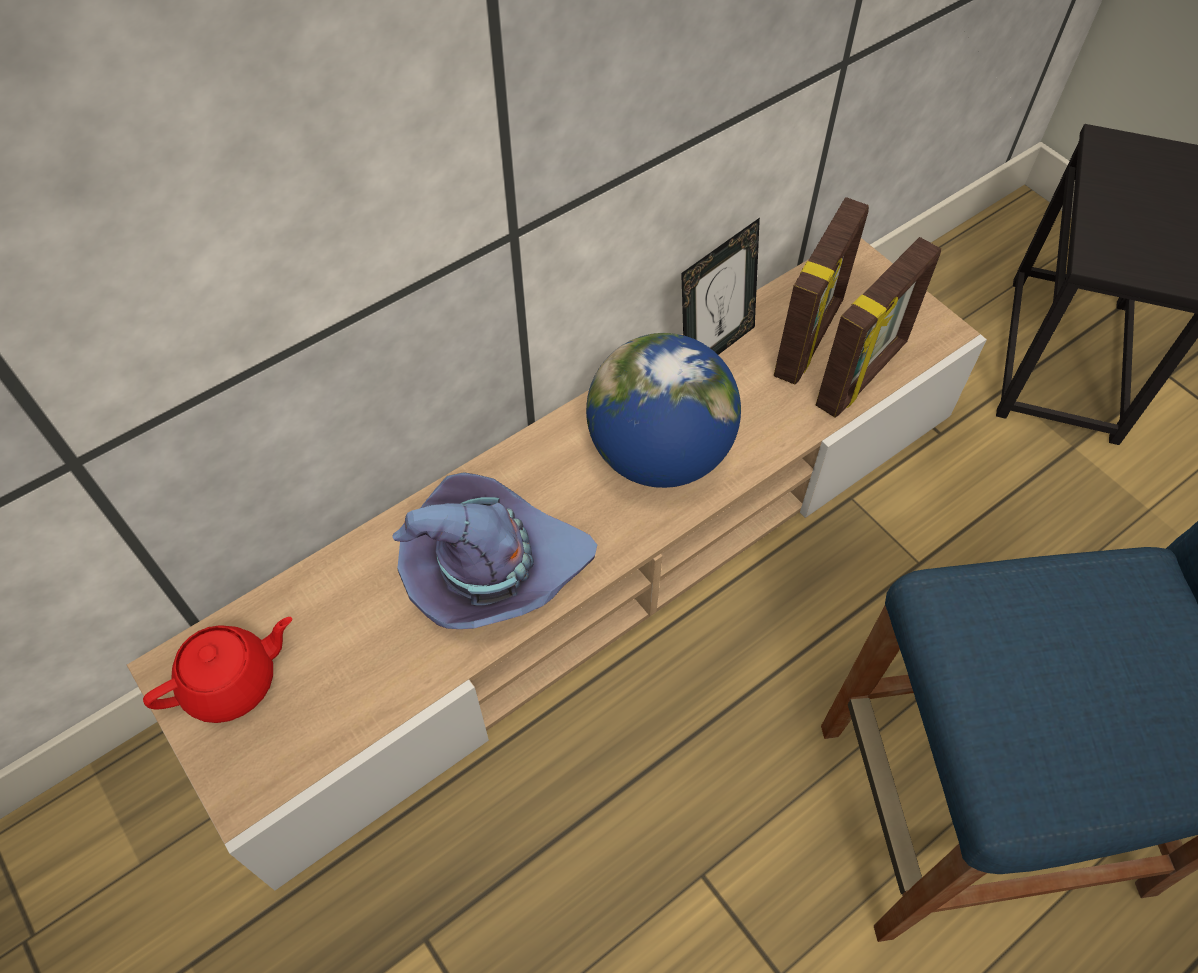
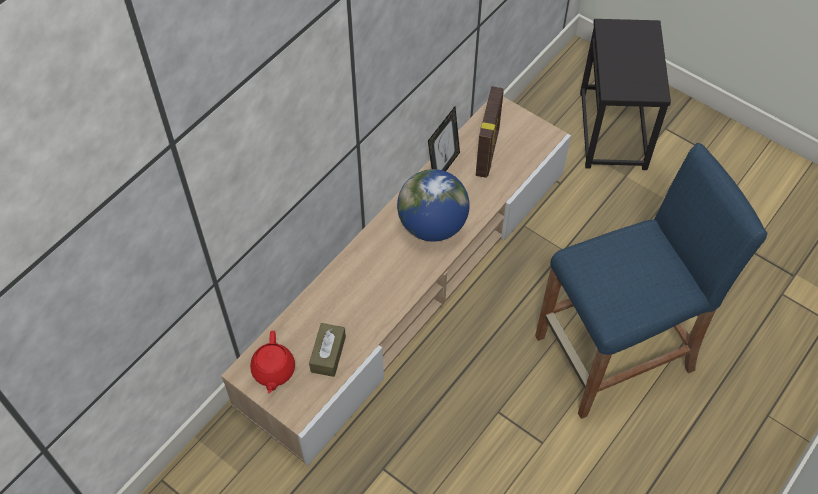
camera: 15 degrees left, 0 degrees up
(233, 682) = (273, 371): red teapot -> red teapot turned 135 degrees clockwise
(357, 673) = (328, 354): none -> brown tissue box
(491, 568) = (372, 295): purple hat -> none
(863, 375) = (517, 166): picture frame -> none

